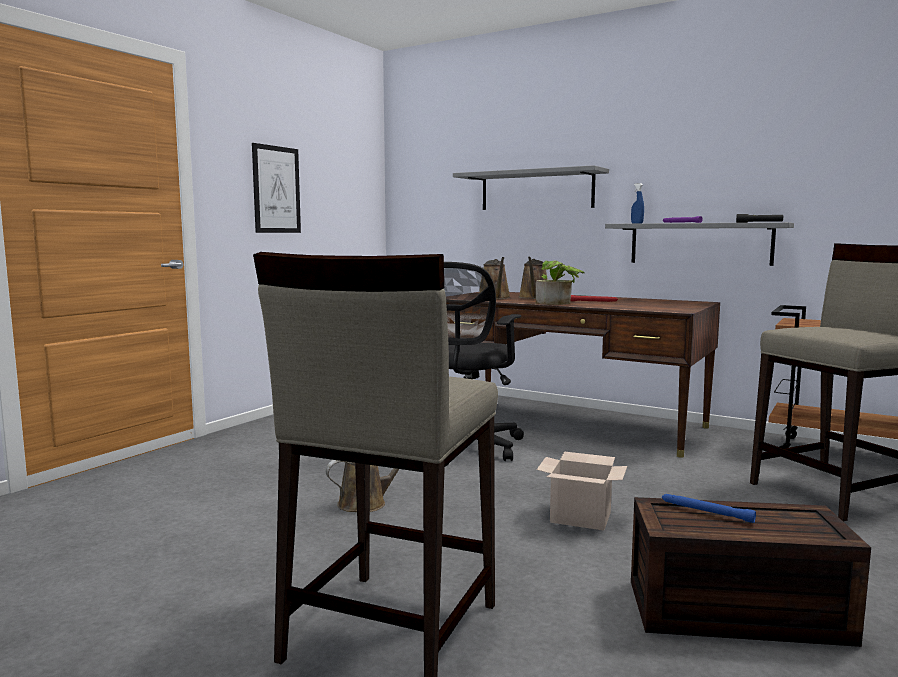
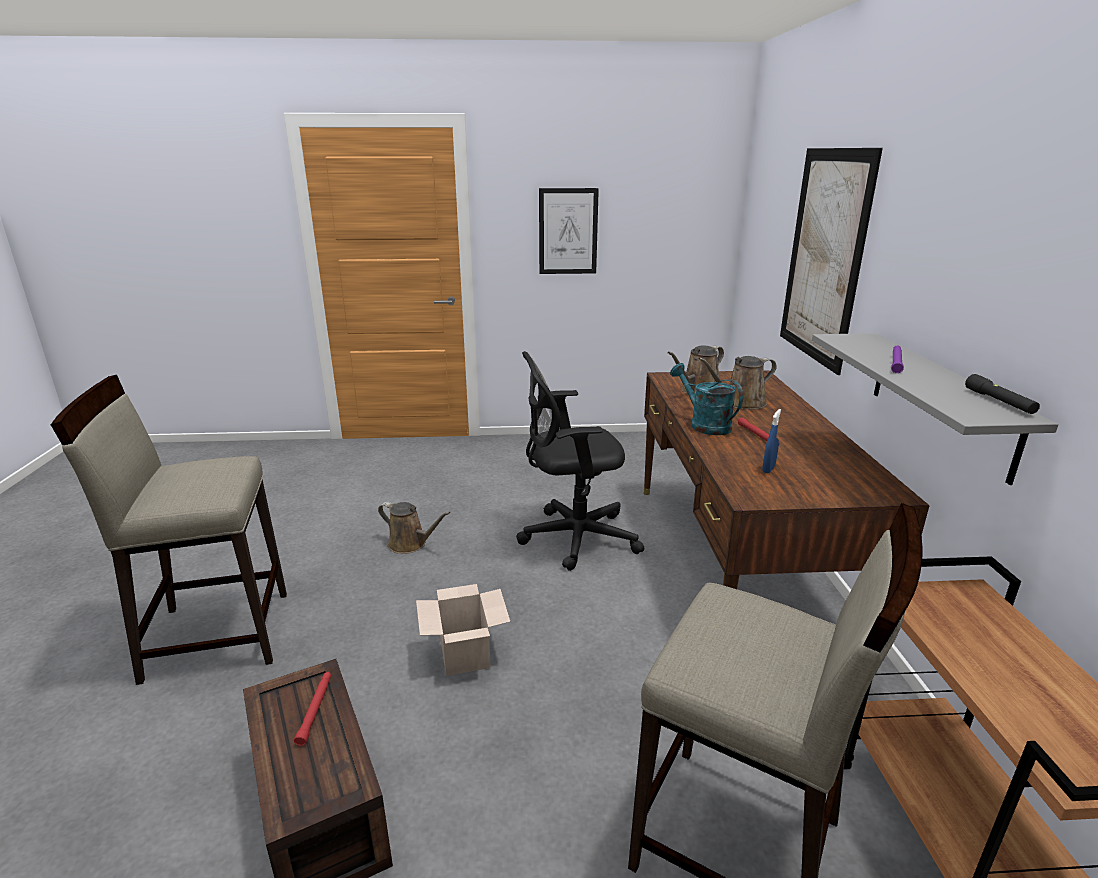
camera: 55 degrees right, 15 degrees up
(536, 190) = (824, 257): grey shelf -> picture
(557, 303) = (704, 424): potted plant -> turquoise watering can
(637, 223) = (879, 341): blue spray bottle -> blue spray bottle (768, 469)
(706, 512) = (315, 709): blue flashlight -> red flashlight

